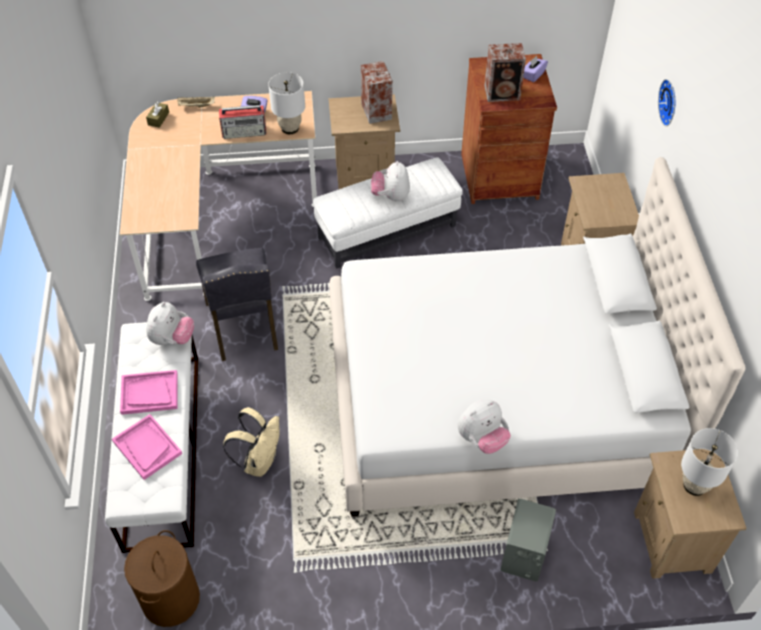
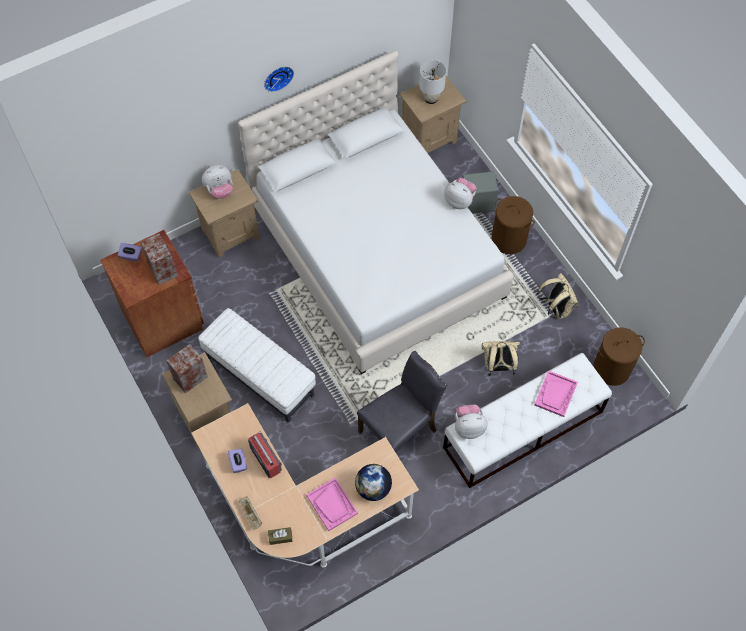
camera: 115 degrees left, 10 degrees up
(149, 393) = (518, 416): pink tray -> pink tray (332, 504)
(150, 199) = (373, 488): none -> globe
(290, 128) = (246, 426): white table lamp -> none
(301, 574) = (556, 308): none -> beige backpack
(390, 196) = (260, 349): plush toy -> plush toy (220, 190)
(442, 568) = (509, 239): none -> brown laundry basket
(670, 102) = (203, 114): wall clock -> wall clock (277, 77)

